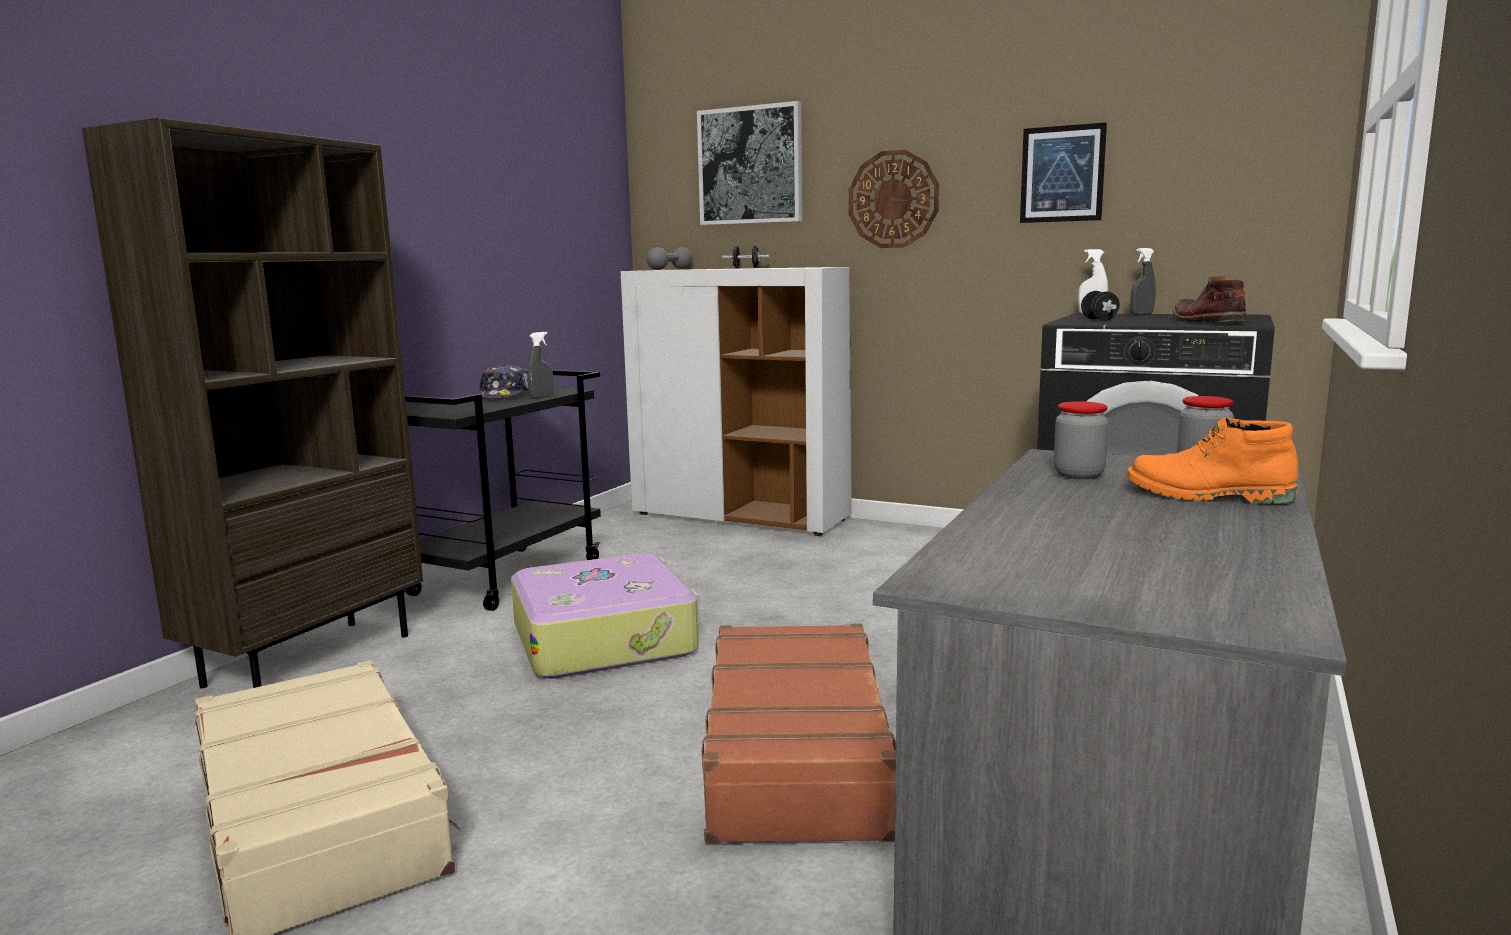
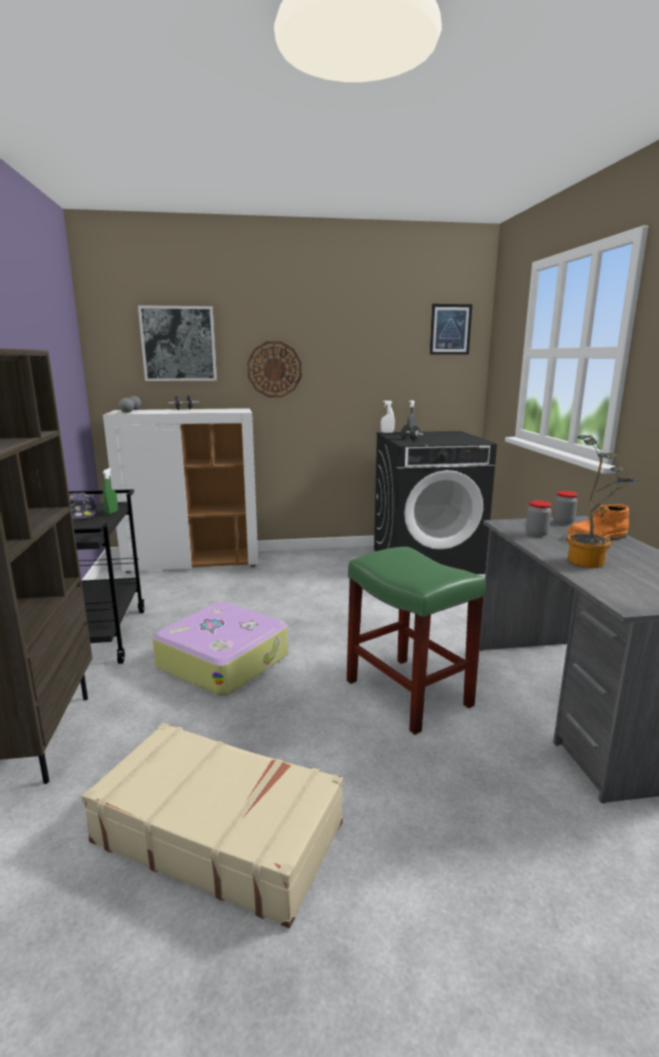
camera: 35 degrees left, 5 degrees up
(541, 397) = (111, 512): grey spray bottle -> green spray bottle
(798, 755) = (406, 693): brown suitcase -> green stool
(1062, 174) = (366, 360): picture -> picture (450, 329)
(1066, 521) = (591, 561): none -> potted plant
(1205, 321) = (458, 439): brown boot -> none

